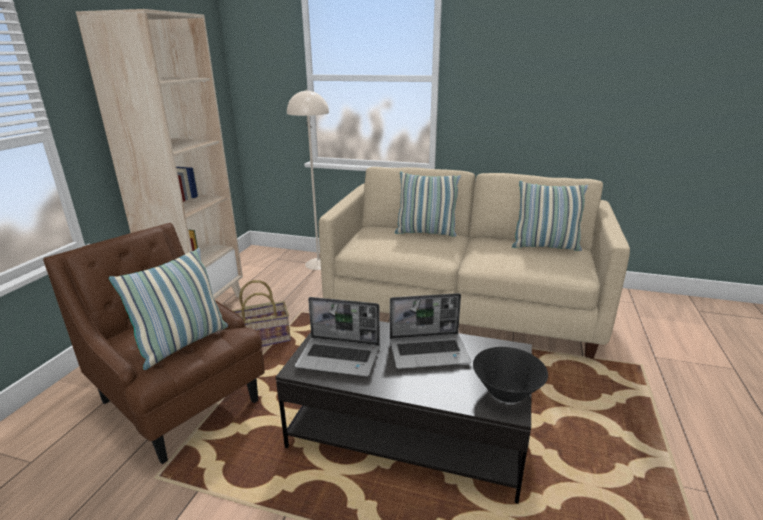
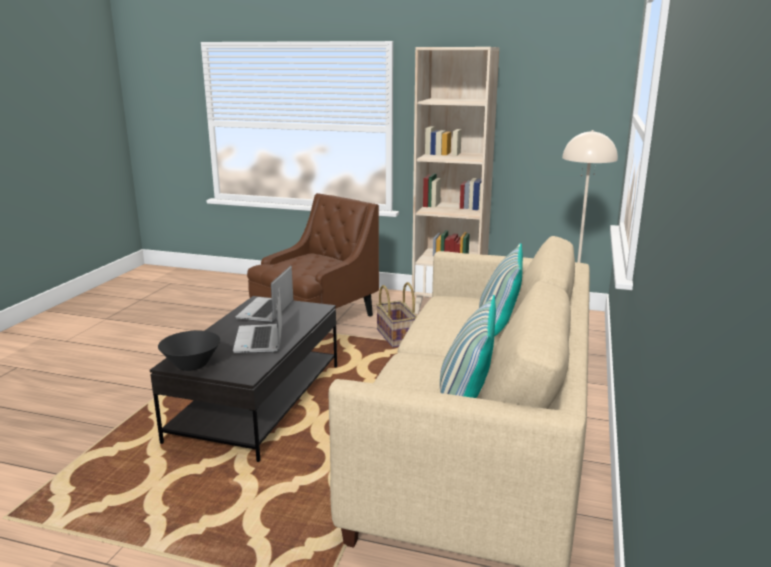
camera: 90 degrees right, 5 degrees down
(183, 343) = (294, 267): pillow -> none

